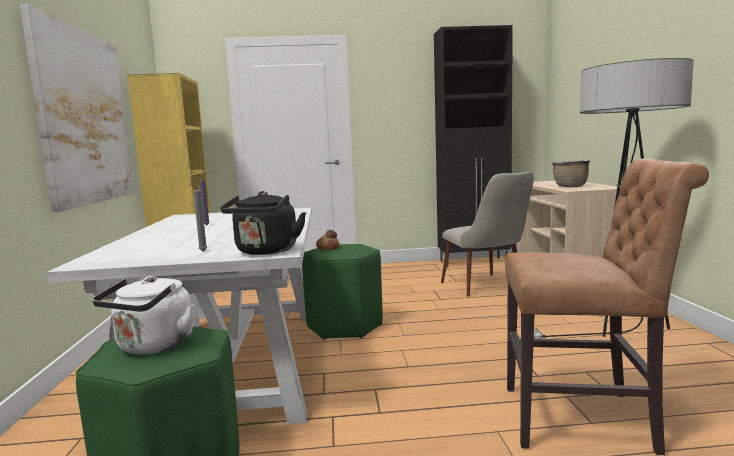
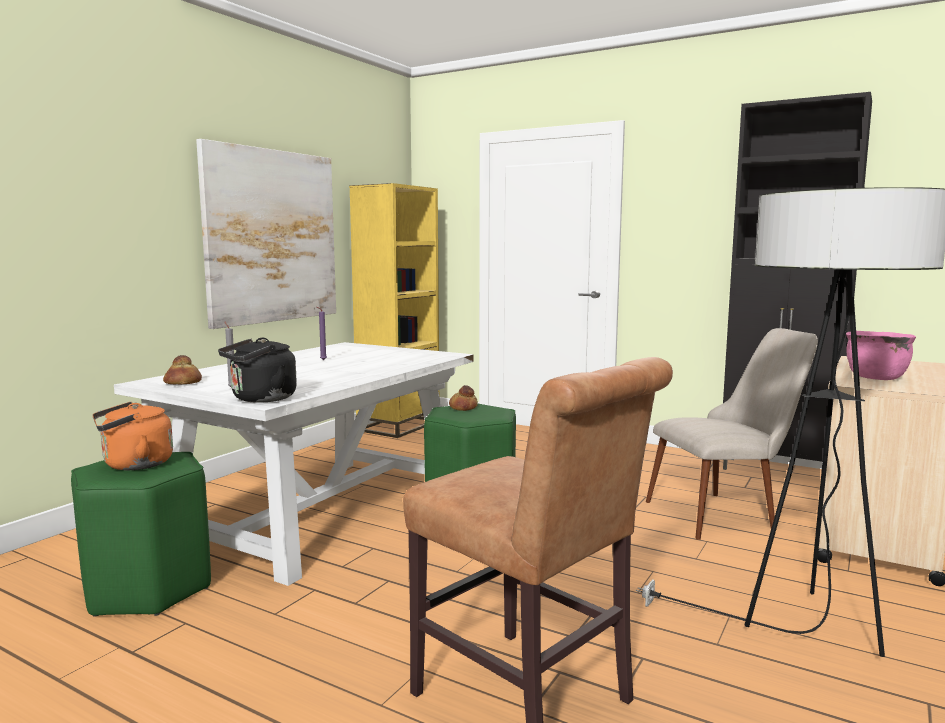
camera: 35 degrees right, 0 degrees up
(133, 257) = (183, 383): none -> bread
(153, 347) = (134, 465): white kettle -> orange kettle
(488, 288) = (726, 513): beige chair -> beige chair turned 120 degrees counterclockwise
(570, 187) = (875, 378): brown cooking pot -> pink cooking pot

